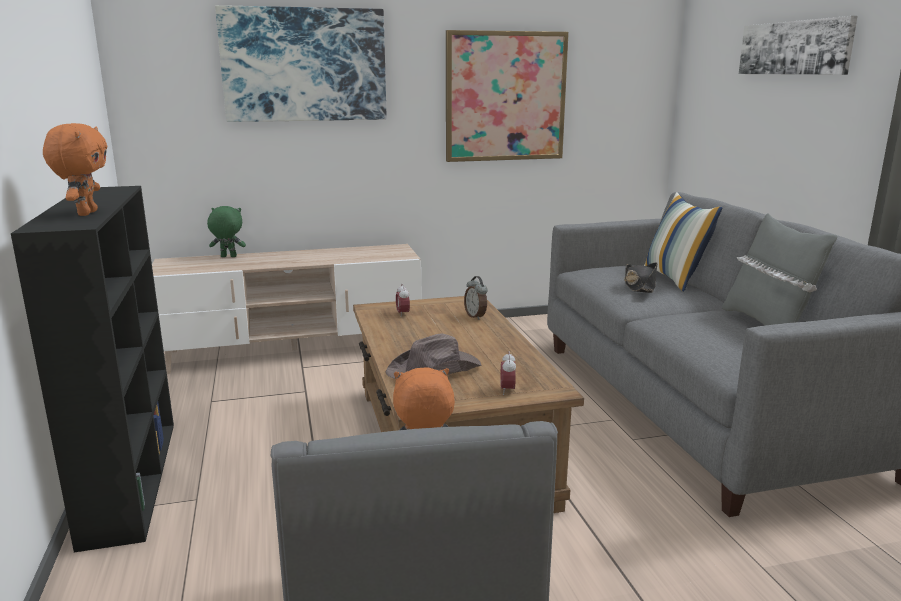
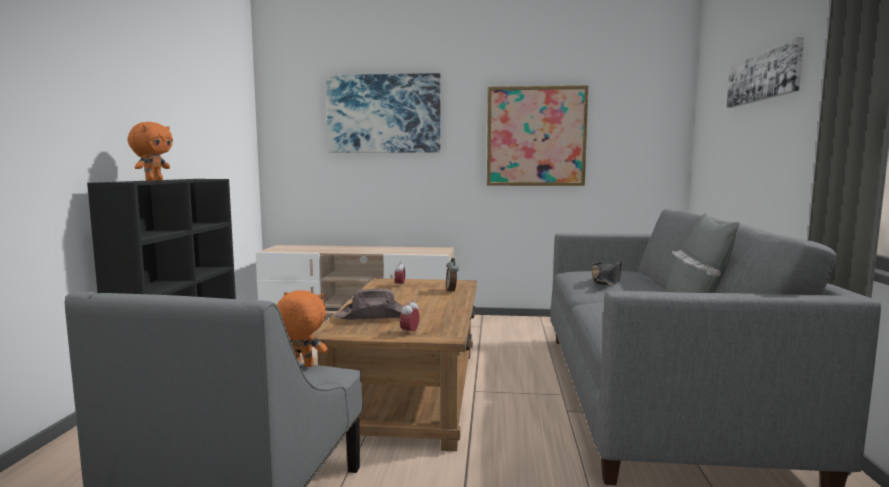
camera: 20 degrees right, 10 degrees down
(228, 257) = (321, 246): green plush toy -> none
(675, 278) = (649, 280): pillow -> none

